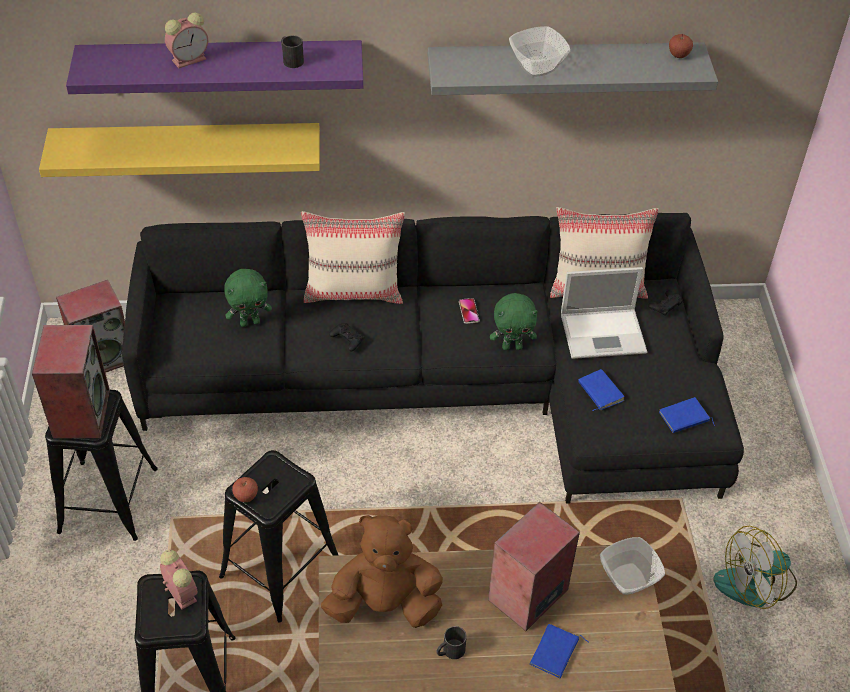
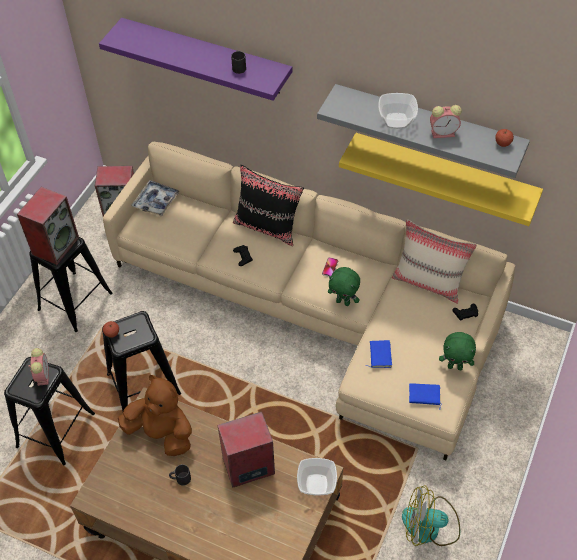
camera: 30 degrees right, 5 degrees up
(179, 311) = (156, 201): none -> tray
(187, 147) = (185, 99): yellow shelf -> yellow shelf (444, 173)
(190, 59) = (179, 47): alarm clock -> alarm clock (444, 133)
(250, 322) = (193, 224): green plush toy -> green plush toy (455, 366)
(354, 291) = (268, 227): beige pillow -> black pillow
(452, 383) = (318, 310): black sofa -> beige sofa
(556, 653) = (241, 509): blue book -> none
(604, 333) = (409, 316): laptop -> none

